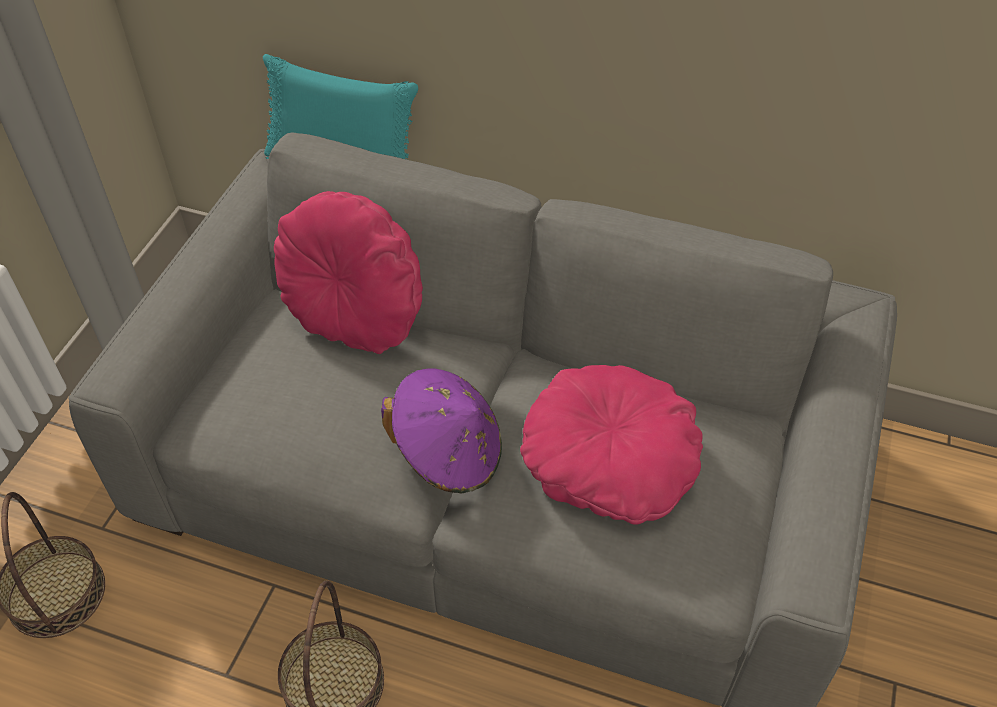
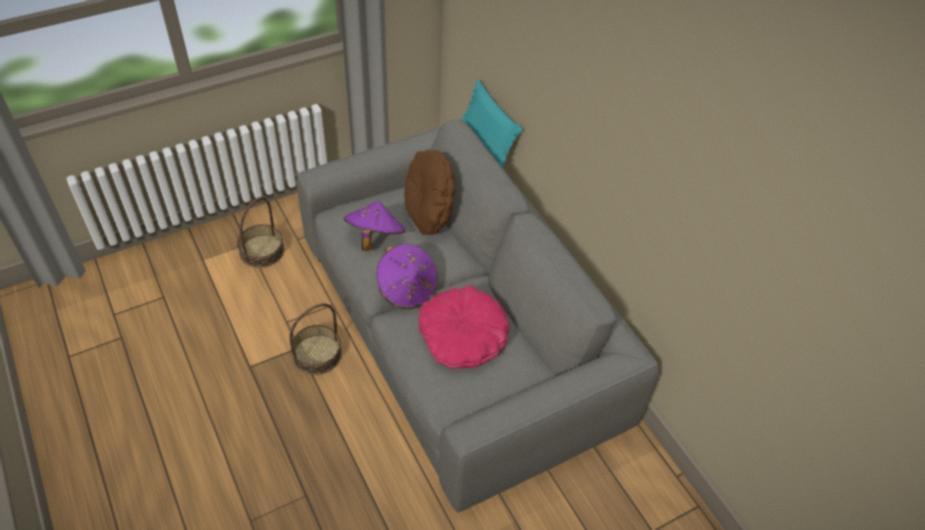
camera: 40 degrees right, 0 degrees up
(309, 412) = (374, 237): none -> purple hat
(355, 323) = (429, 217): pink pillow -> brown pillow

